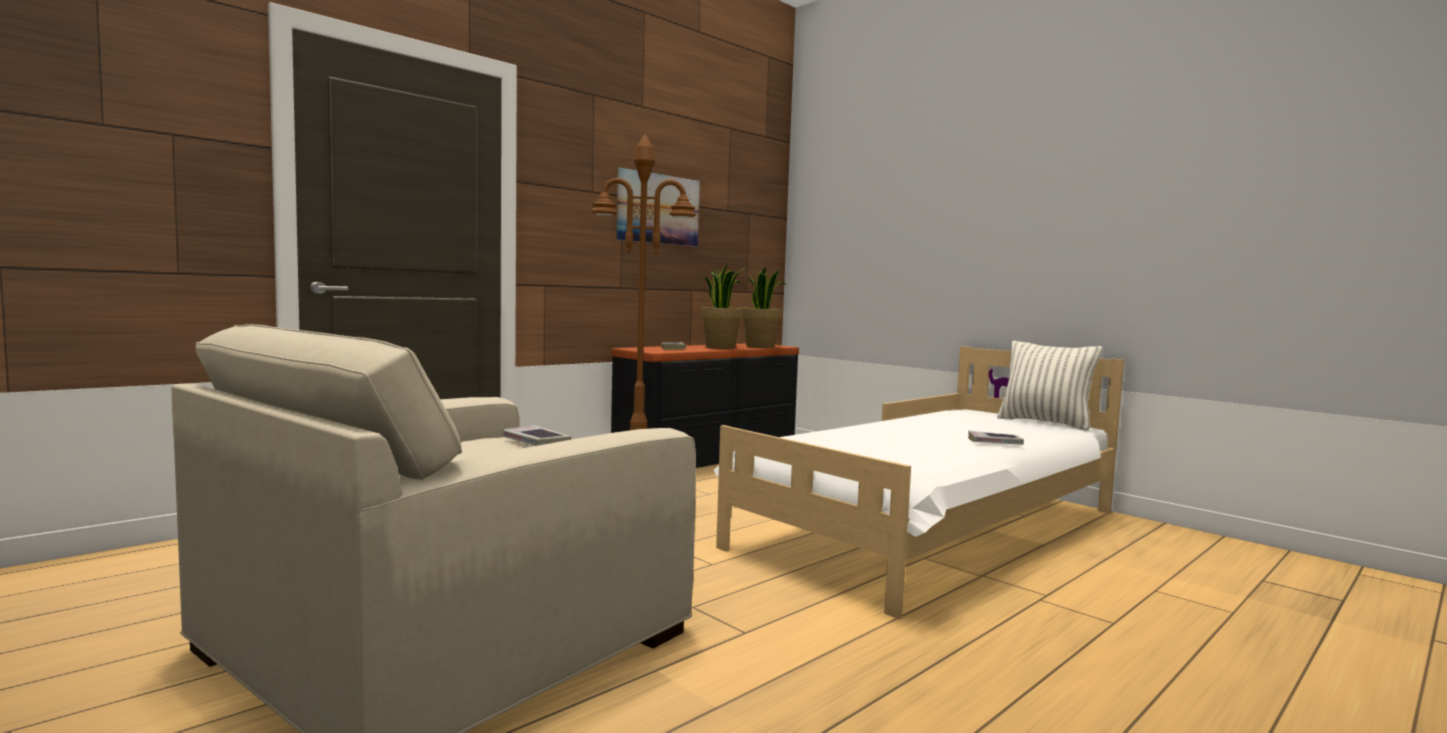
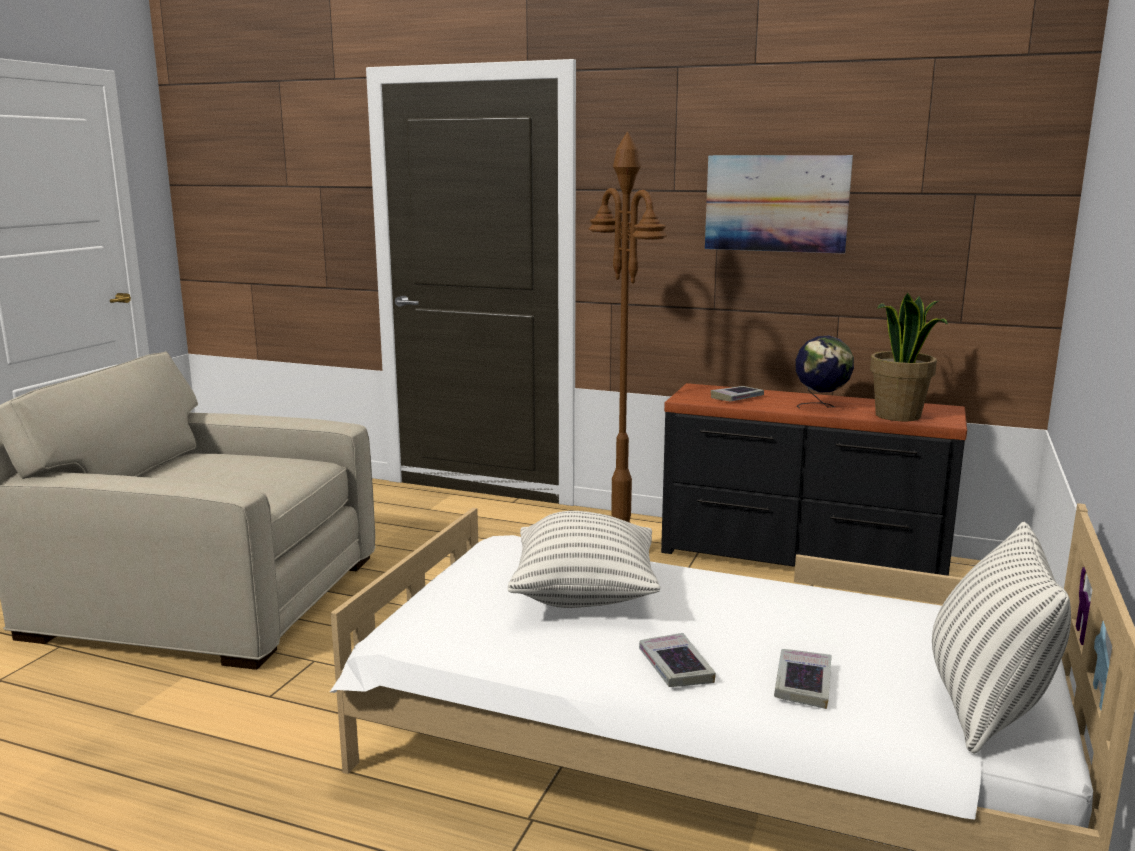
camera: 65 degrees right, 10 degrees up
(536, 442) = (275, 473): book -> book (802, 683)
(721, 347) = (821, 406): potted plant -> globe
(884, 441) = (584, 595): none -> pillow

